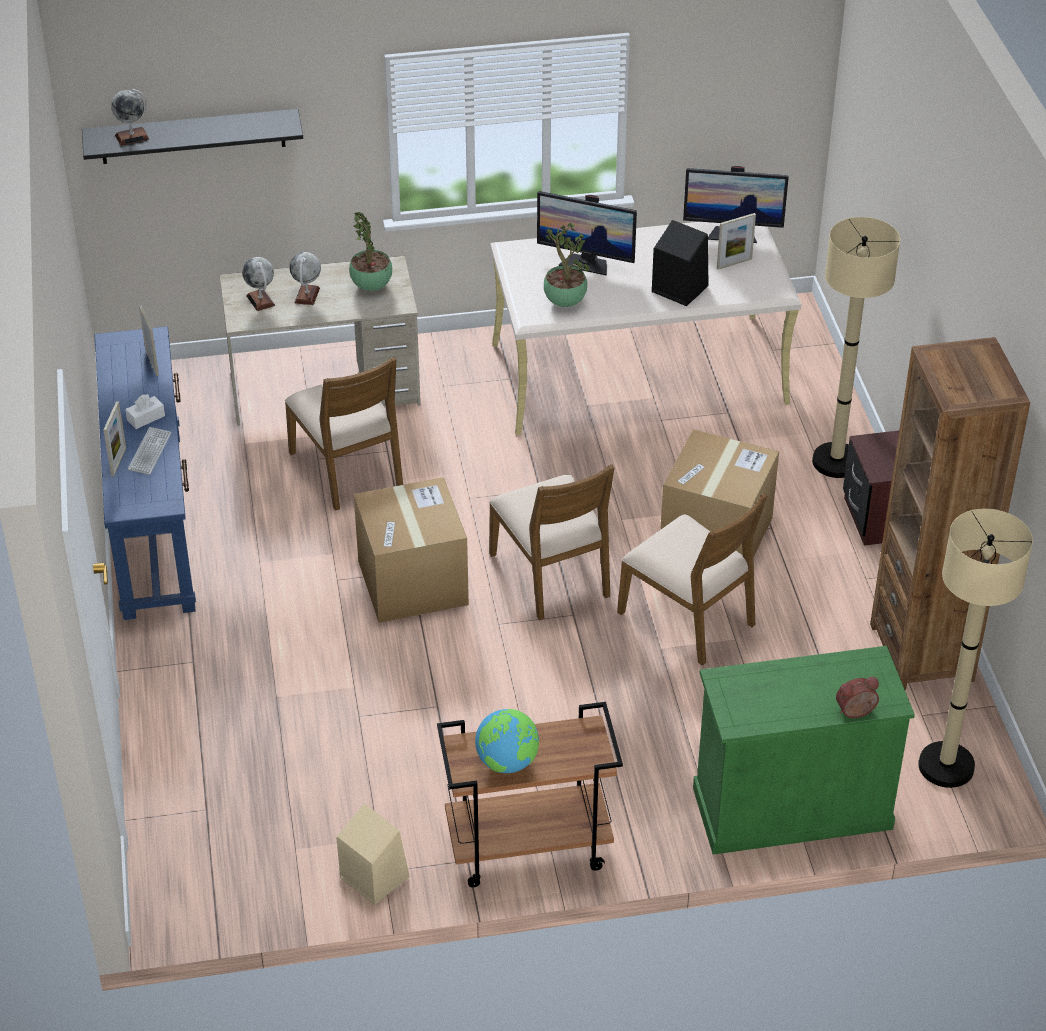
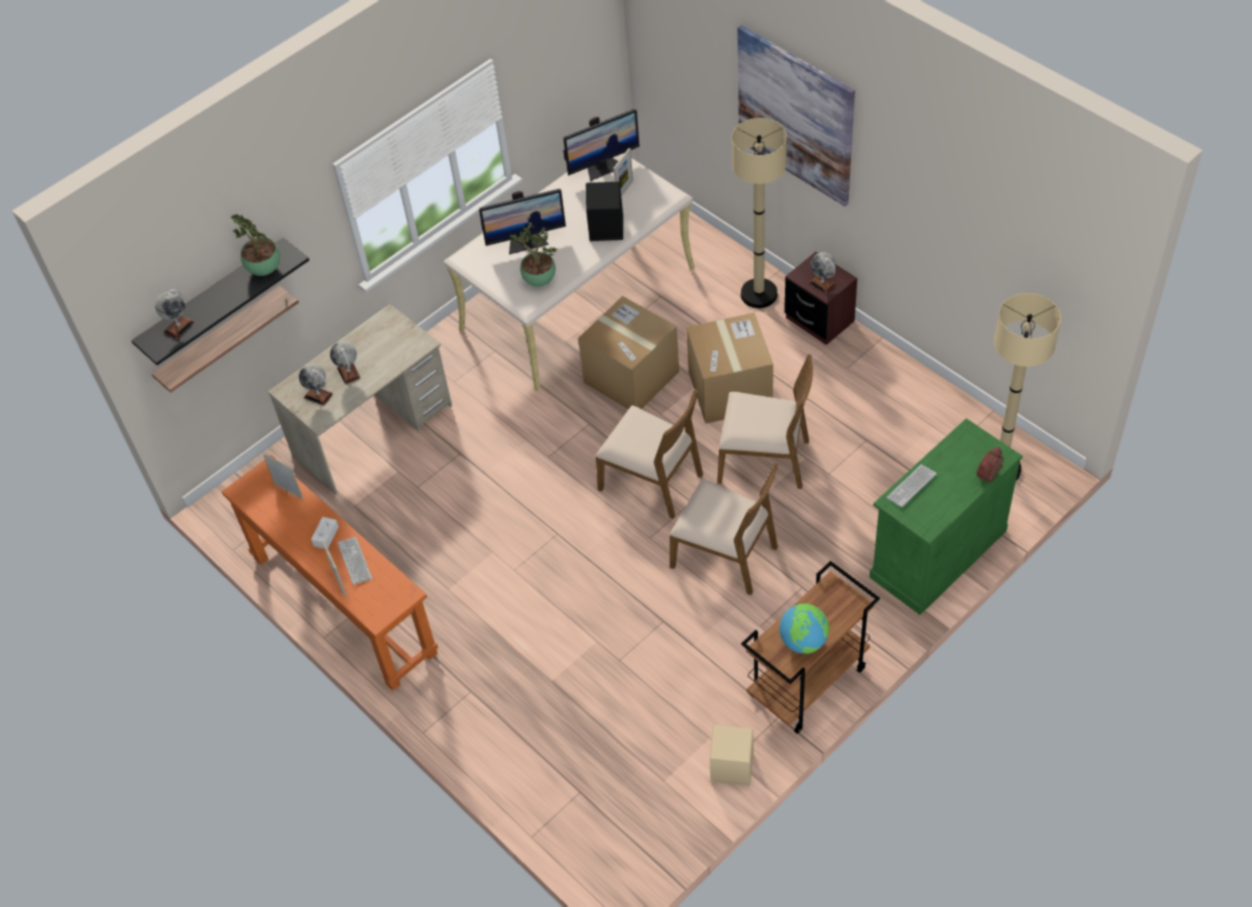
camera: 30 degrees left, 10 degrees up
(153, 523) = (344, 605): blue console table -> orange console table
(190, 189) = (221, 340): none -> shelf
(348, 469) = (445, 483): brown chair -> brown chair (725, 555)
(372, 287) = (389, 341): potted plant -> potted plant (265, 270)
(412, 582) = (566, 541): cardboard box -> cardboard box (631, 377)
(757, 676) = (911, 486): none -> keyboard
(883, 462) = (822, 284): none -> globe
(922, 234) = (795, 115): none -> picture
(922, 652) = (922, 400): brown bookcase -> none

